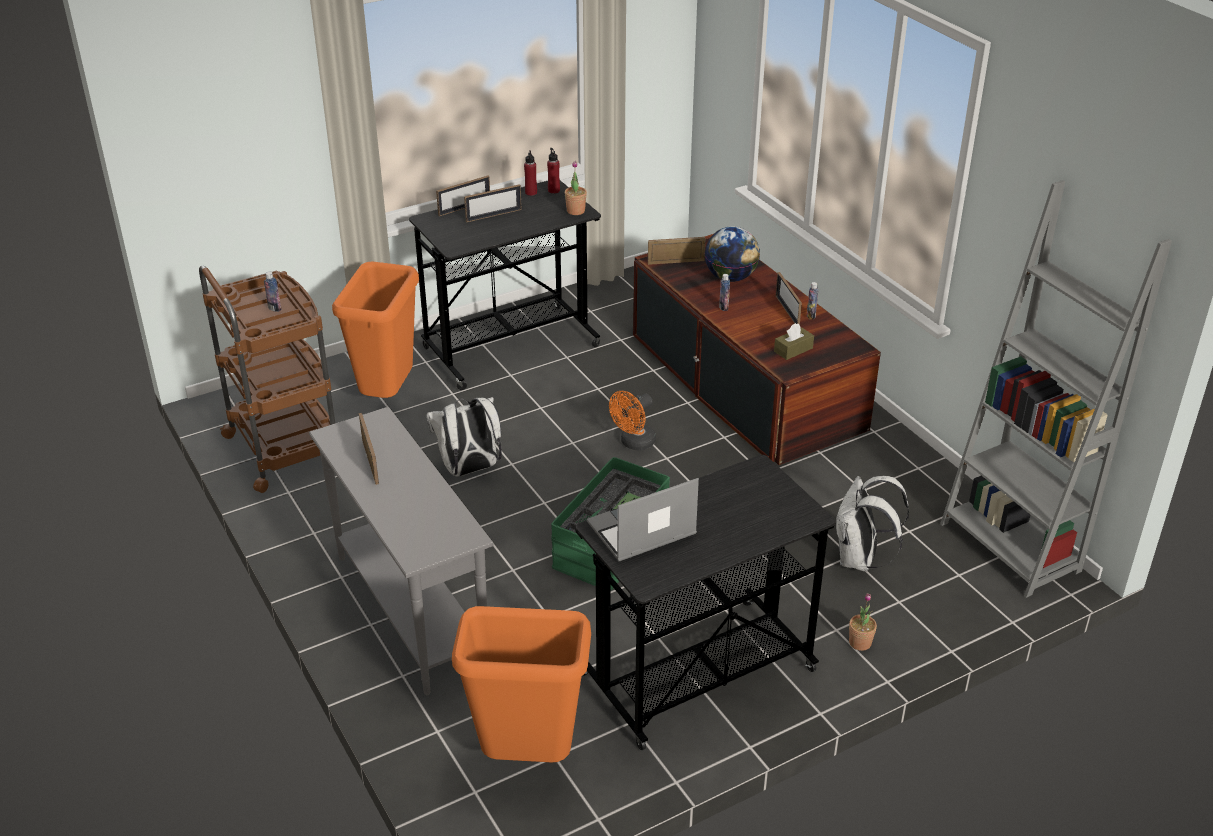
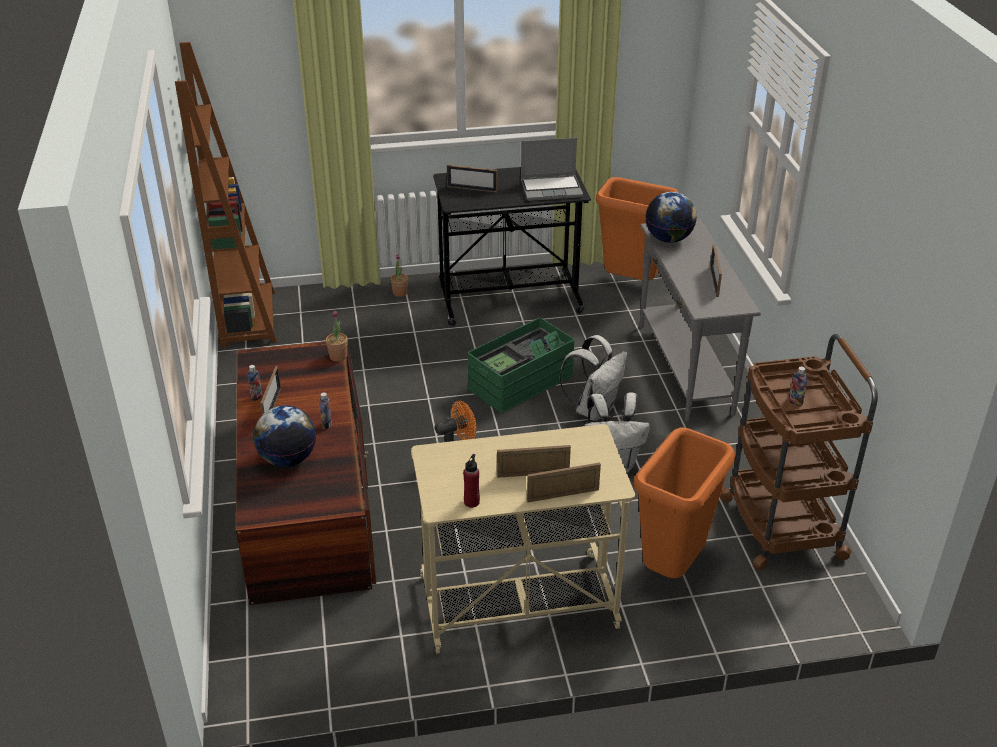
camera: 160 degrees left, 0 degrees up
(444, 519) = (669, 239): none -> globe
(511, 346) = (518, 603): black desk -> beige desk
(554, 190) = (442, 499): red bottle -> none
(575, 211) = (436, 458): potted plant -> potted plant (338, 356)
(676, 262) = (326, 495): picture frame -> picture frame (472, 189)
(793, 350) = (306, 367): brown tissue box -> none
(860, 559) = (354, 333): white backpack -> white backpack (594, 409)
(1010, 547) = (248, 319): grey bookcase -> brown bookcase

